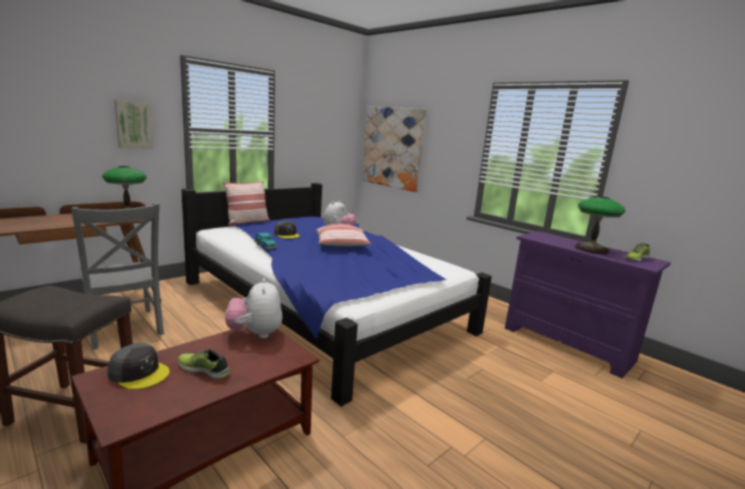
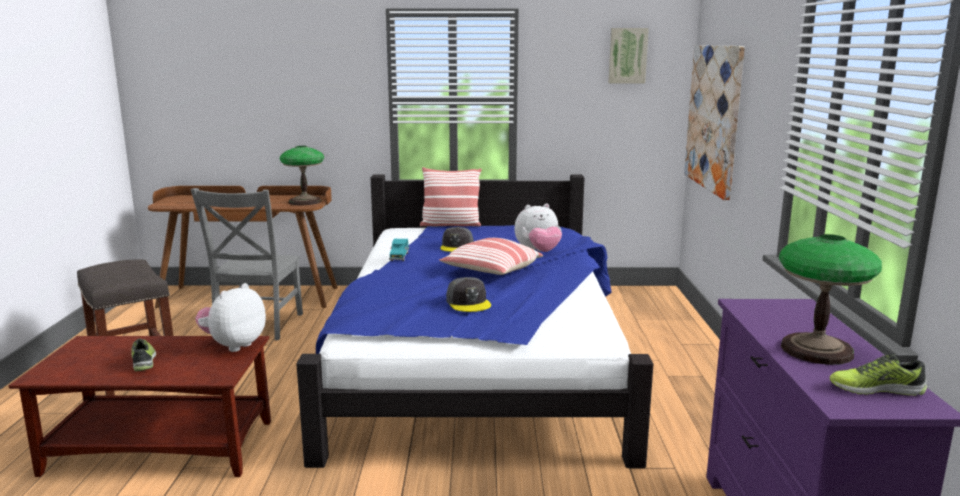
camera: 45 degrees right, 0 degrees up
(133, 125) = (331, 98): picture -> picture (627, 55)
(139, 373) = (108, 347): grey cap -> grey cap (468, 302)

